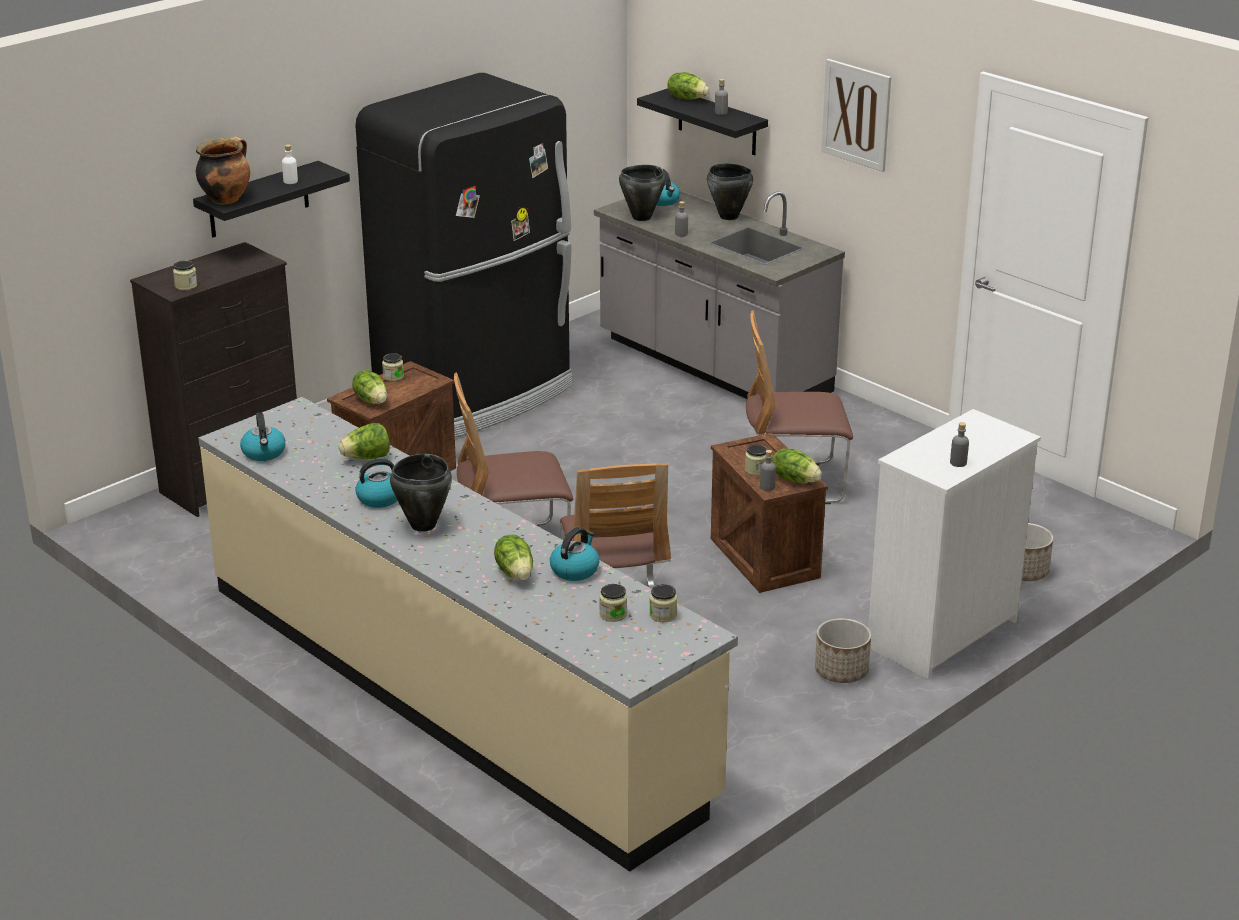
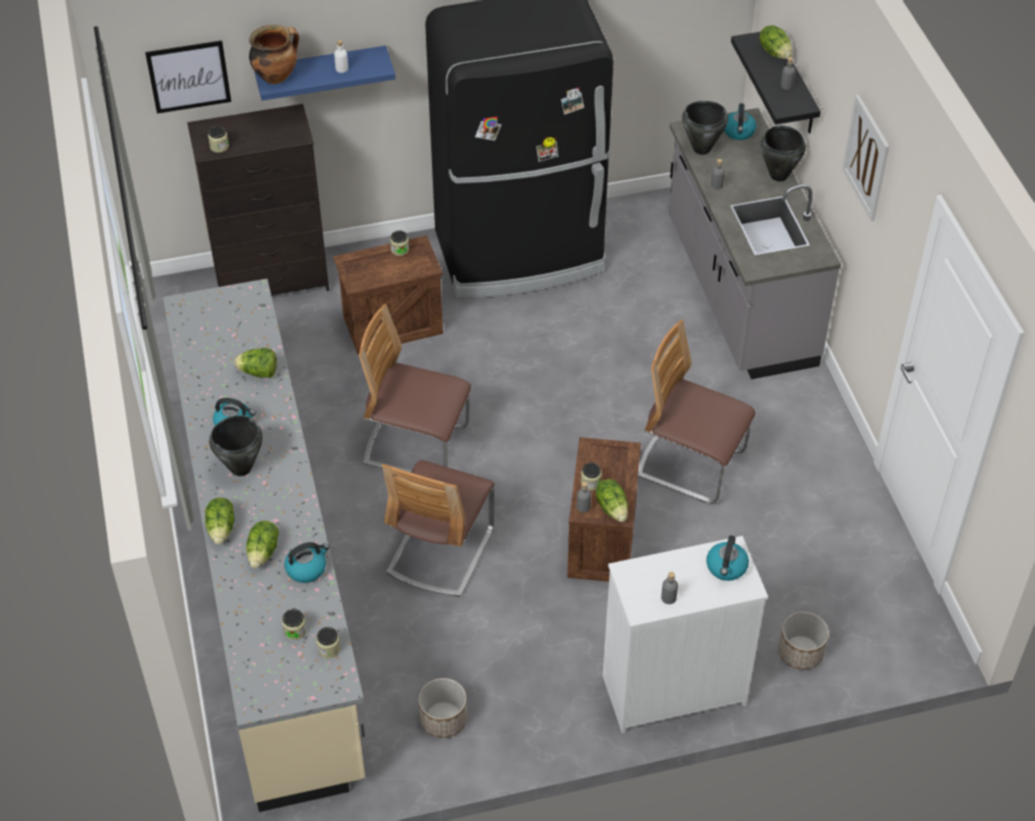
camera: 30 degrees right, 20 degrees up
(128, 219) = (188, 76): none -> picture
(258, 200) = (321, 71): black shelf -> blue shelf
(264, 453) = (193, 335): kettle -> kettle (726, 567)
(371, 400) = (363, 272): lettuce -> lettuce (222, 528)
(841, 671) = (562, 691): planter -> planter (443, 719)

